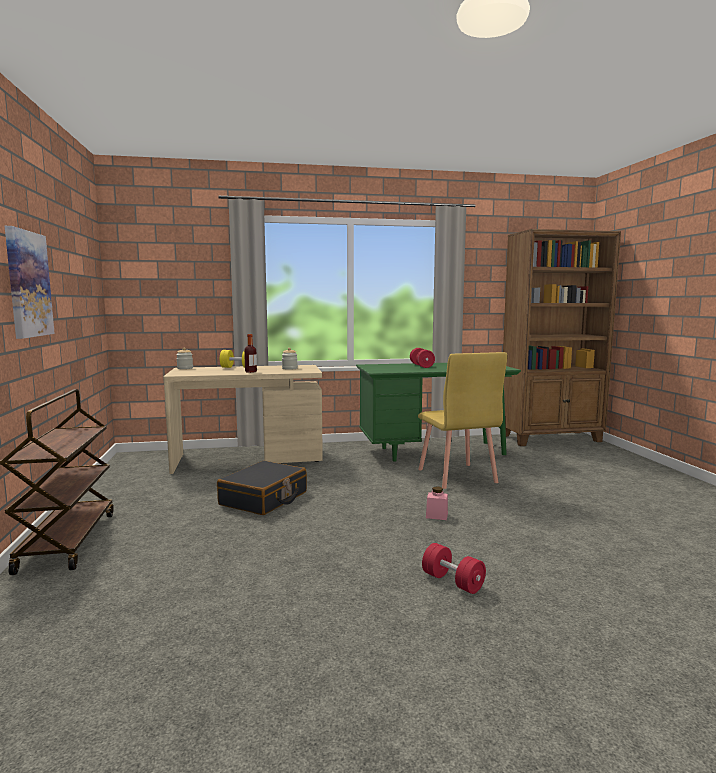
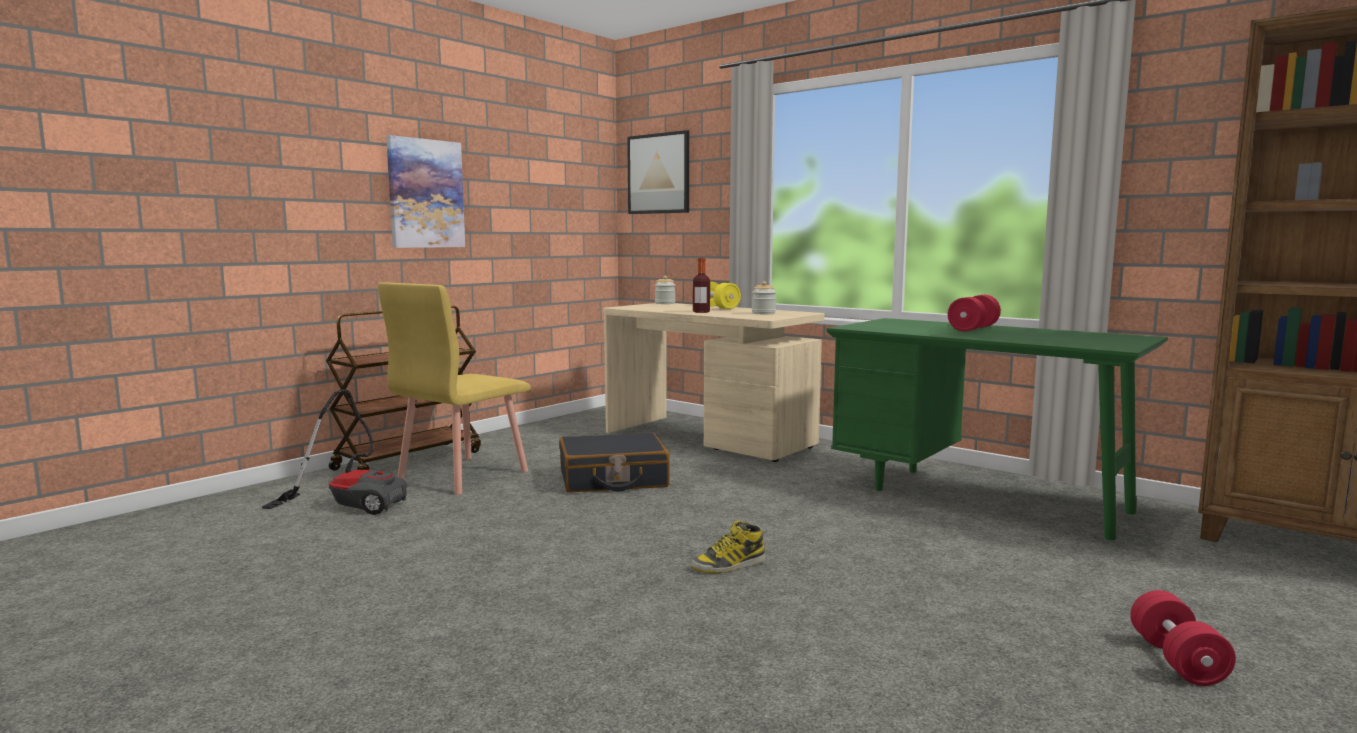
camera: 50 degrees right, 0 degrees up
(127, 586) = (351, 504): none -> vacuum cleaner
(152, 268) = (659, 174): none -> picture
(436, 516) = (728, 565): pink jar -> boot
(452, 582) = (532, 628): red dumbbell -> red dumbbell (1177, 660)
(456, 476) = (912, 536): yellow chair -> yellow chair (461, 475)

